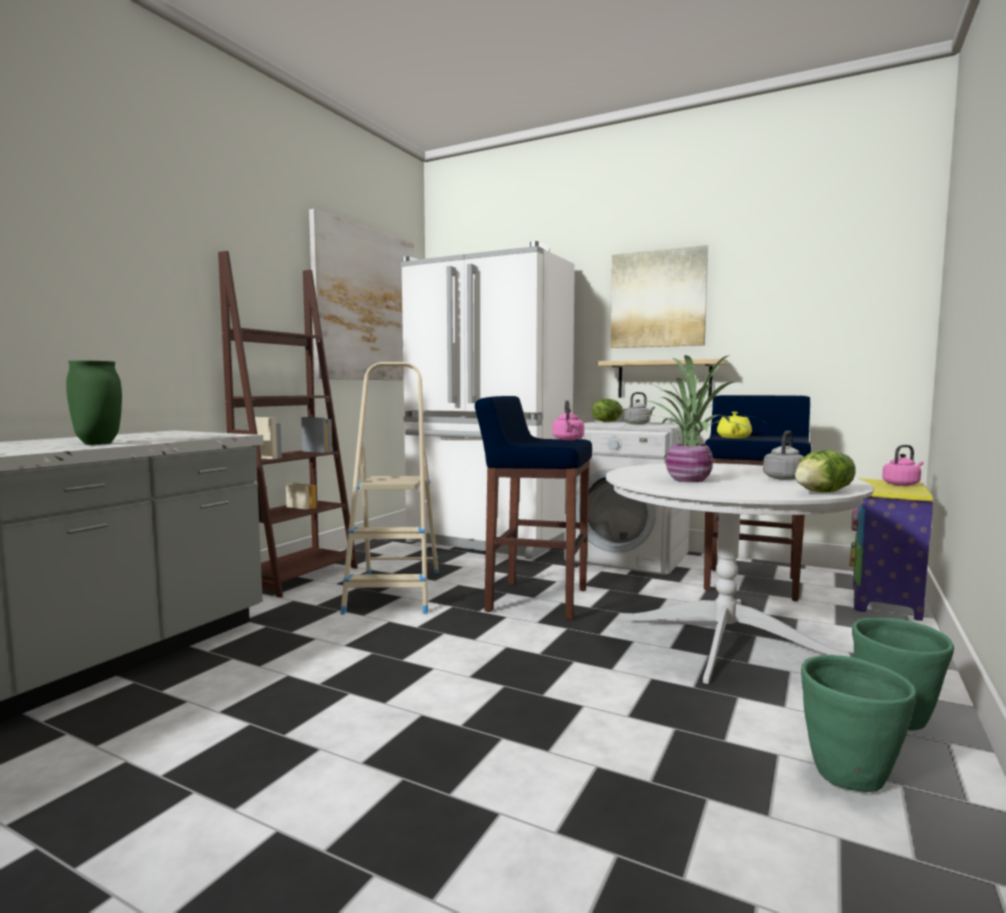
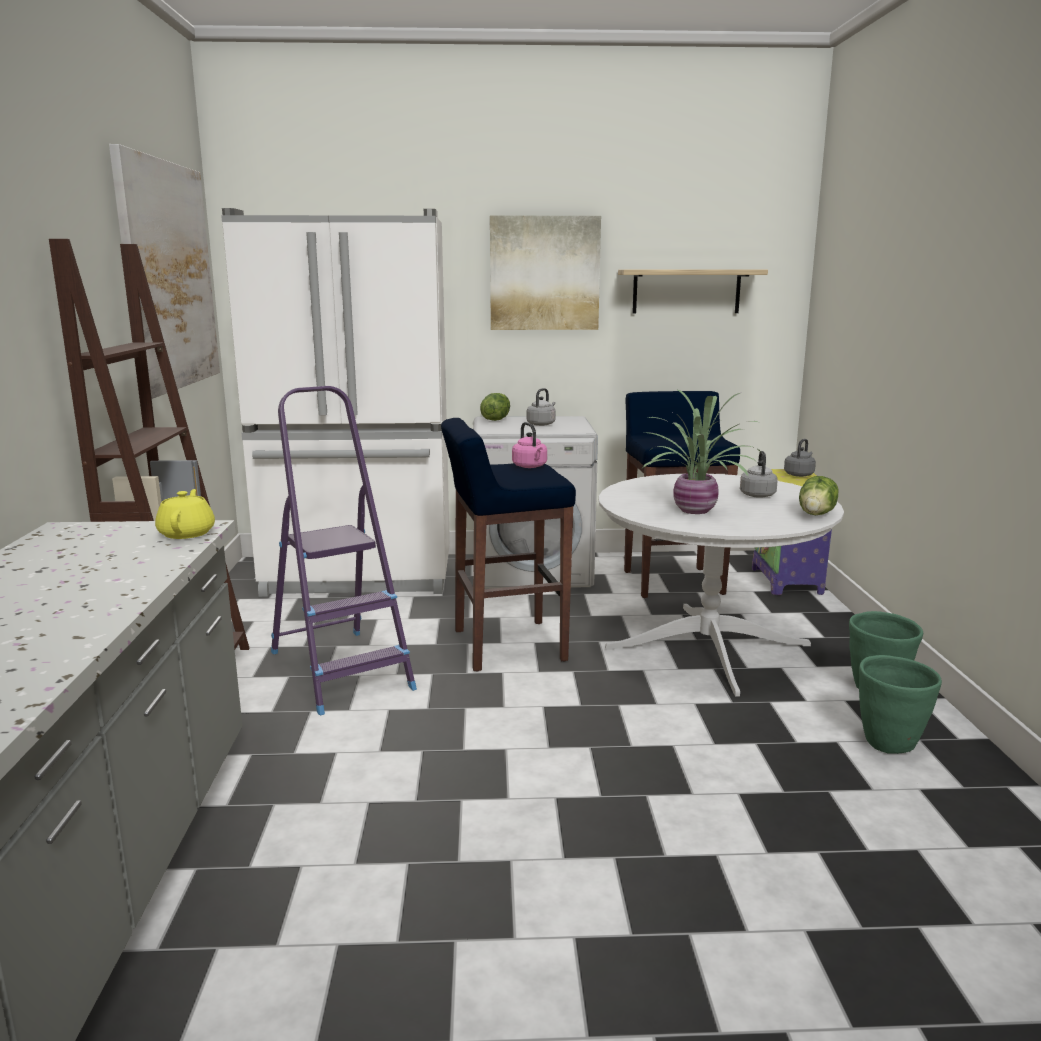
camera: 30 degrees left, 10 degrees up
(99, 443) = (106, 584): green vase -> none
(394, 591) = (341, 670): beige step ladder -> purple step ladder
(664, 379) = (553, 367): shelf -> shelf (686, 291)
(734, 437) = (665, 442): yellow teapot -> yellow teapot (187, 533)
(902, 484) = (799, 474): pink kettle -> grey kettle

